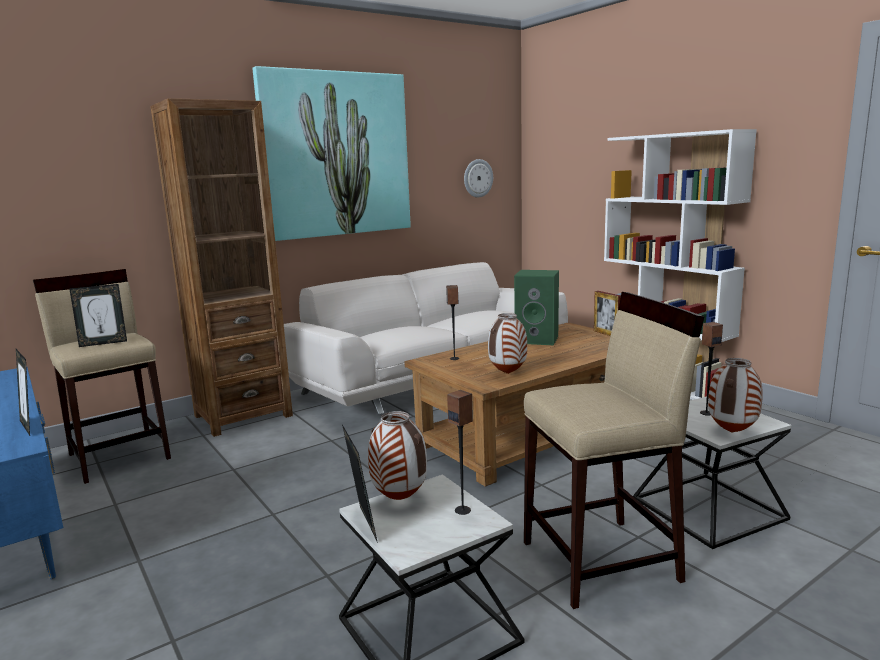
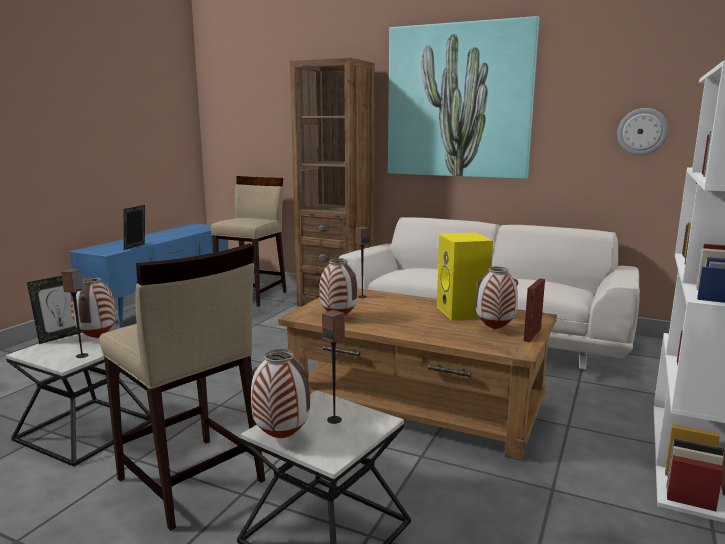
camera: 60 degrees right, 0 degrees up
(103, 343) = (241, 220): picture frame -> none
(538, 339) = (463, 312): green speaker -> yellow speaker
(586, 339) = (494, 329): none -> vase

